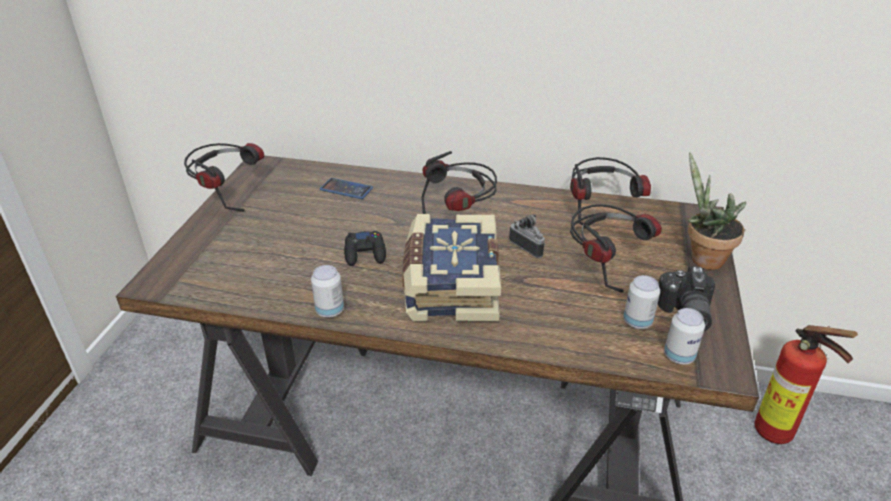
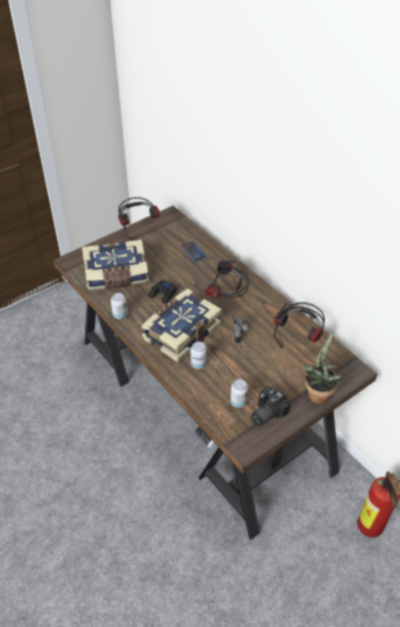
camera: 40 degrees right, 10 degrees up
(261, 264) = (116, 275): none -> book
(604, 268) = (260, 367): headphones -> none
(679, 356) = (234, 428): can -> can (198, 364)

